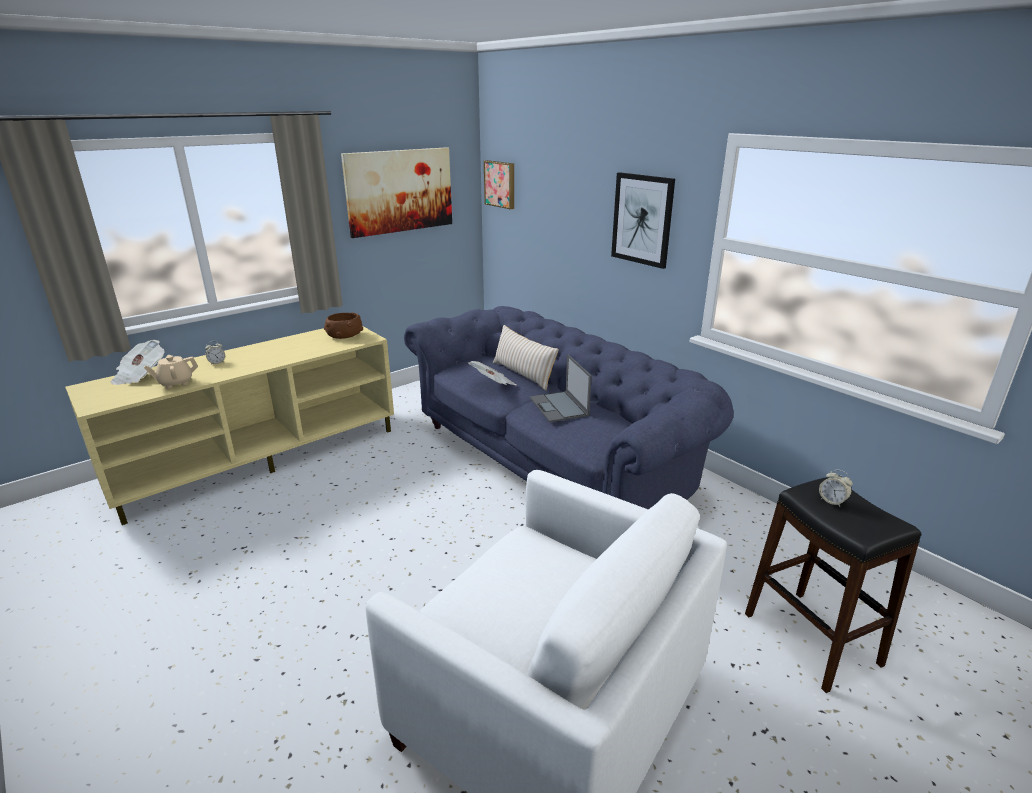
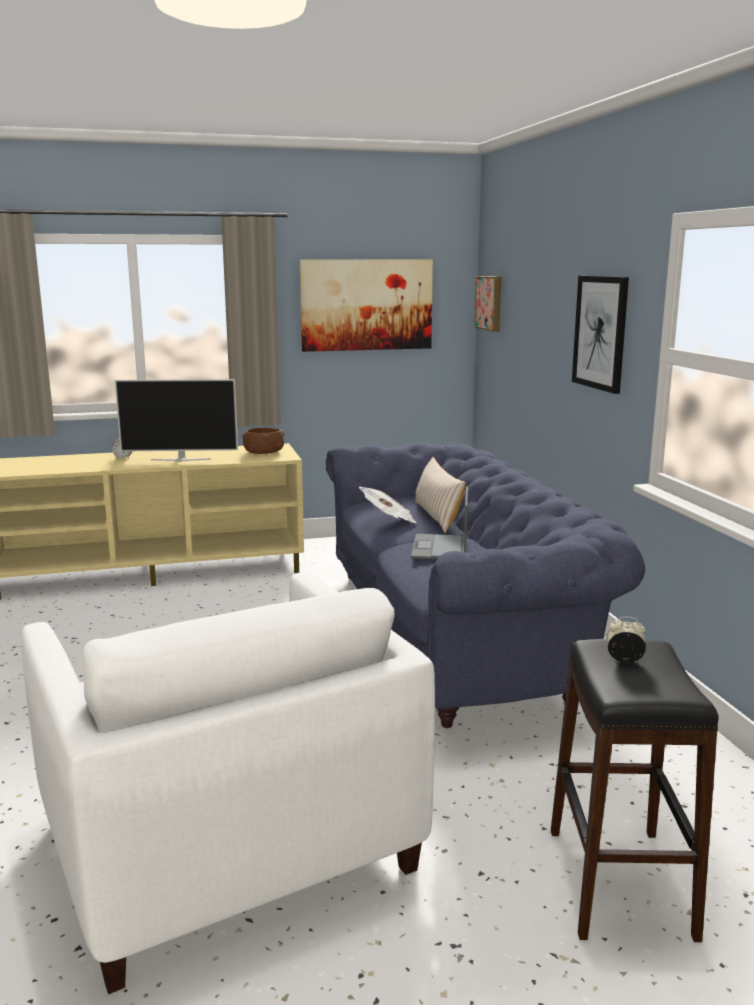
camera: 25 degrees right, 10 degrees down
(140, 376) = (51, 459): newspaper -> none
(175, 383) = (72, 467): beige teapot -> none
(277, 355) = (181, 459): none -> television
(832, 501) = (624, 659): alarm clock -> alarm clock turned 120 degrees clockwise

